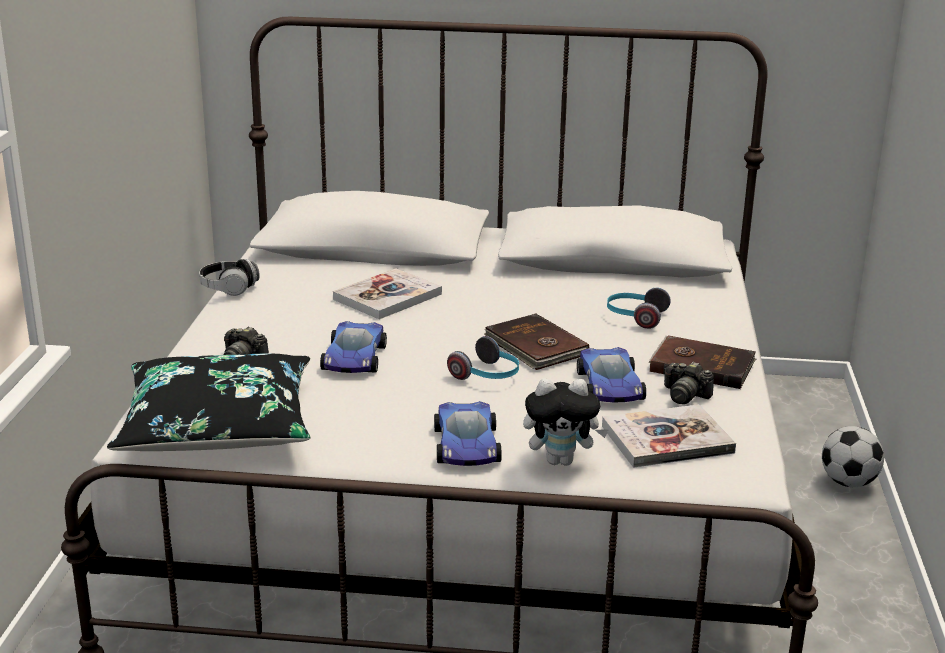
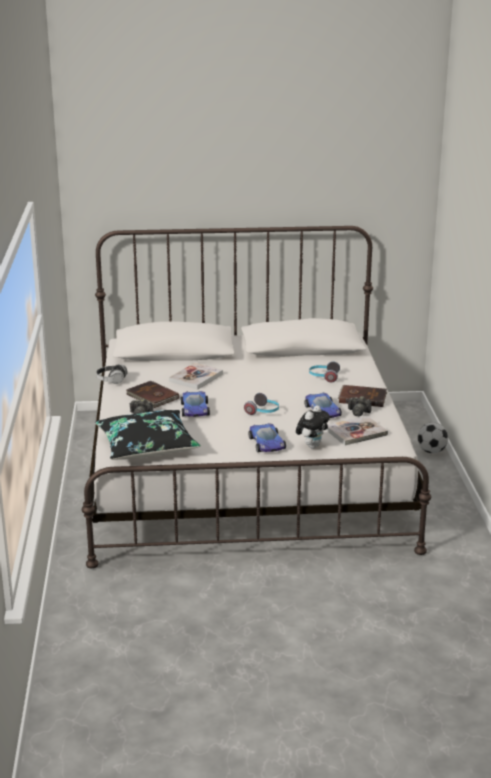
camera: 10 degrees left, 0 degrees up
(535, 347) = (280, 396): brown book -> brown book (152, 397)
(561, 460) = (312, 445): plush toy -> plush toy turned 45 degrees counterclockwise

